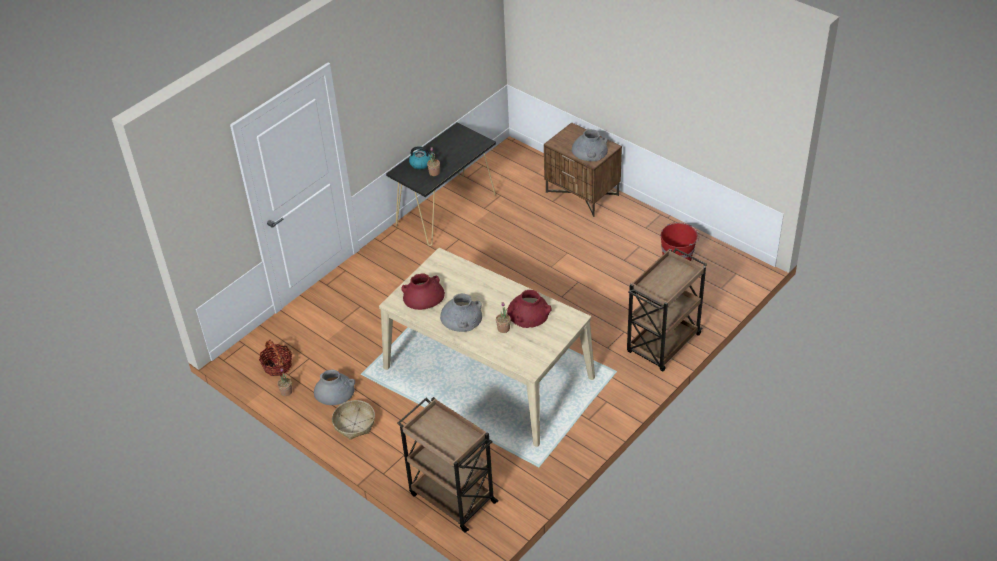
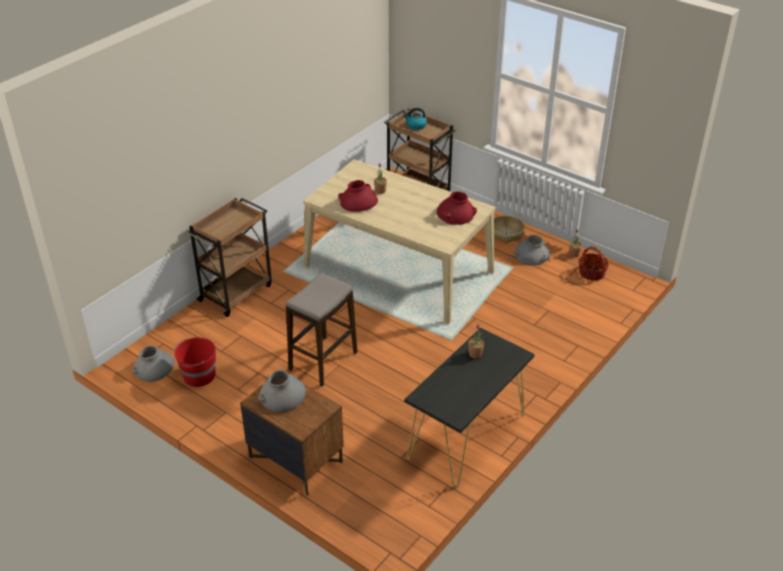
camera: 175 degrees right, 5 degrees down
(421, 163) = (494, 366): kettle -> kettle (416, 125)
(461, 317) = (418, 199): grey vase -> grey vase (153, 368)
(566, 270) = (323, 361): none -> stool

